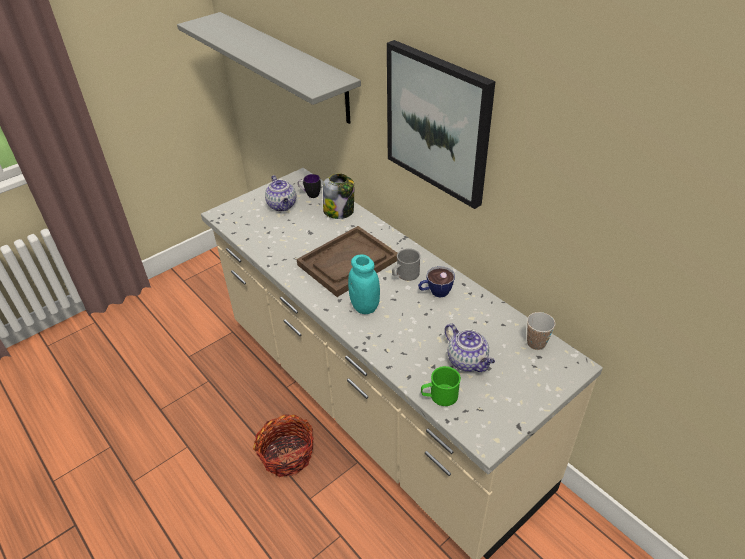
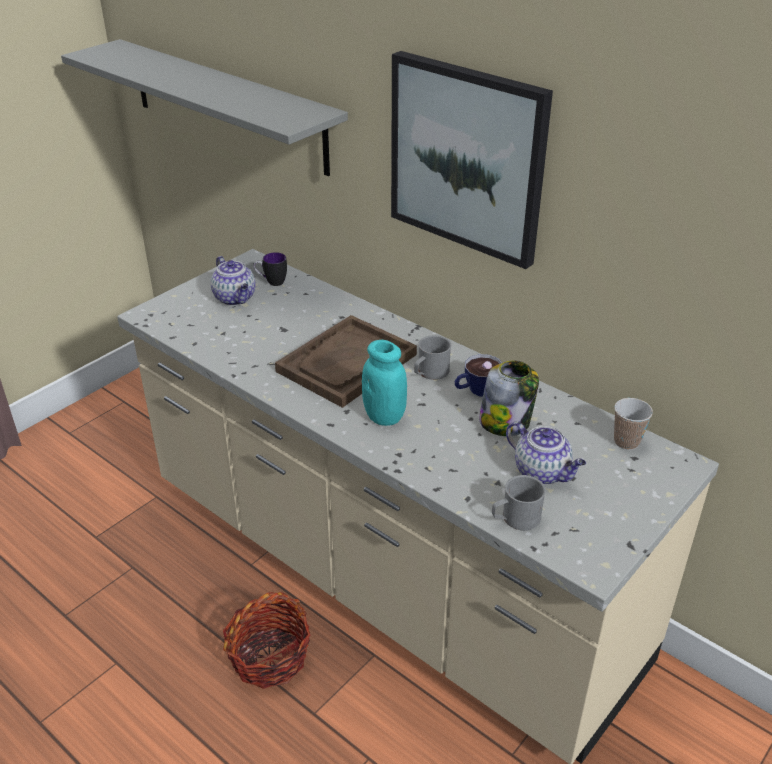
camera: 10 degrees left, 5 degrees down
(339, 211) = (318, 300): jar -> jar (505, 422)
(439, 396) = (515, 518): green mug -> grey mug

